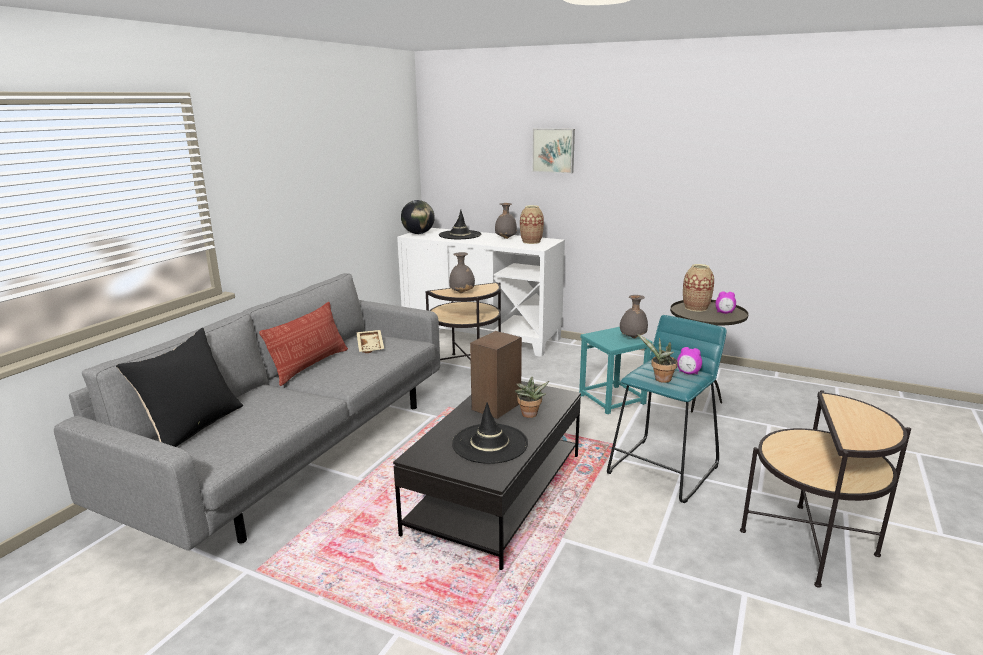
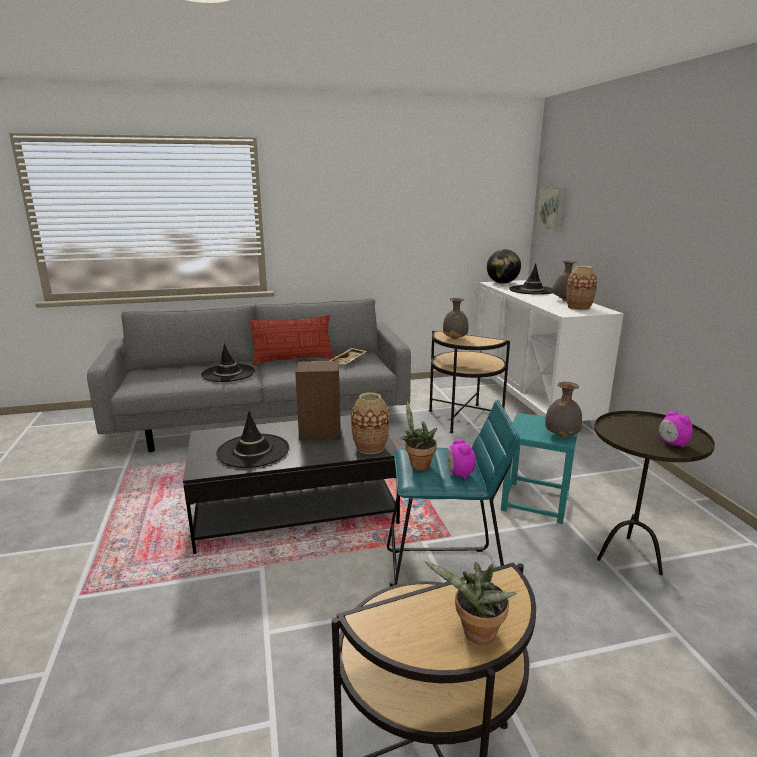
camera: 50 degrees right, 0 degrees up
(193, 427) = (173, 368): black pillow -> none
(284, 402) = (228, 373): none -> black hat
(529, 415) = (321, 449): potted plant -> potted plant (475, 635)
(554, 150) = (631, 203): picture -> picture (551, 208)
(695, 308) = (648, 425): vase -> vase (370, 447)

